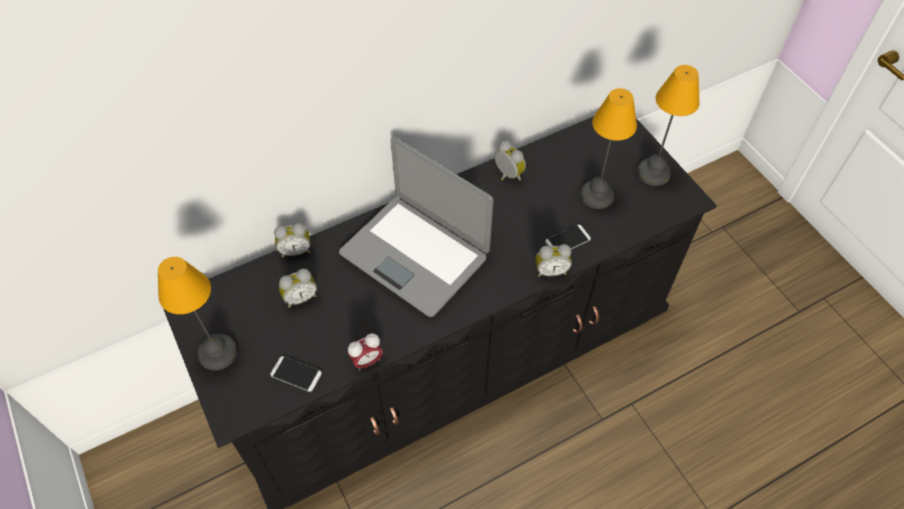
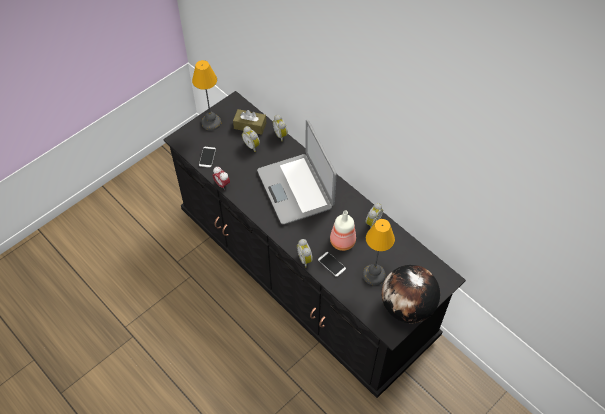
camera: 75 degrees right, 0 degrees up
(255, 292) = (250, 126): none -> brown tissue box
(415, 254) = (296, 189): laptop -> laptop turned 45 degrees counterclockwise
(530, 218) = (342, 241): none -> bottle
(654, 172) = (407, 307): table lamp -> globe

